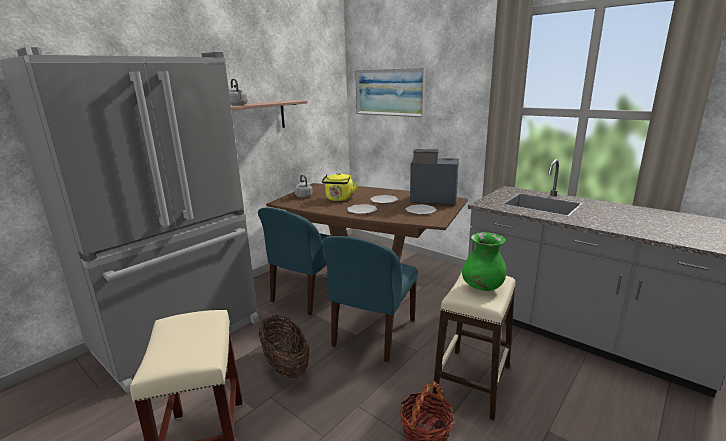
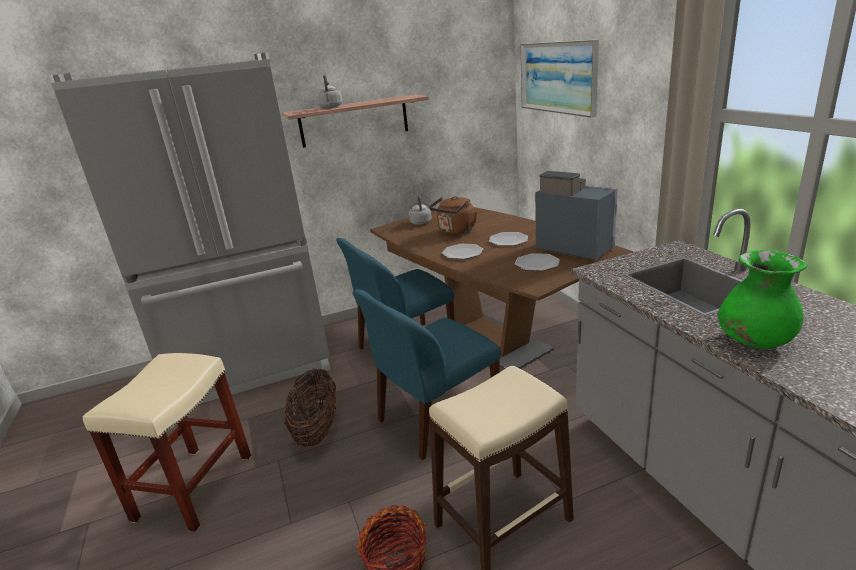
camera: 30 degrees right, 5 degrees up
(339, 199) = (455, 232): yellow kettle -> brown kettle
(482, 287) = (500, 400): green vase -> green vase (754, 341)

